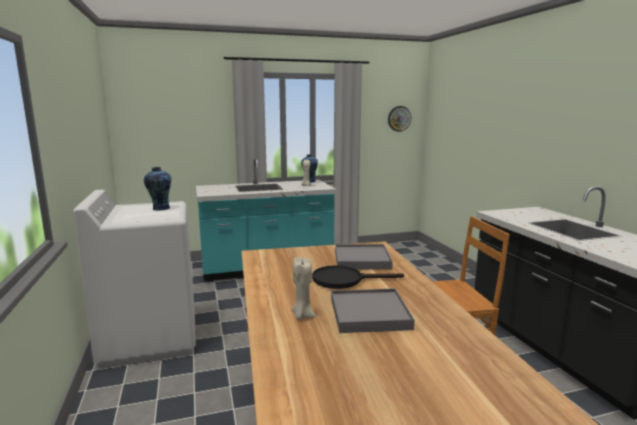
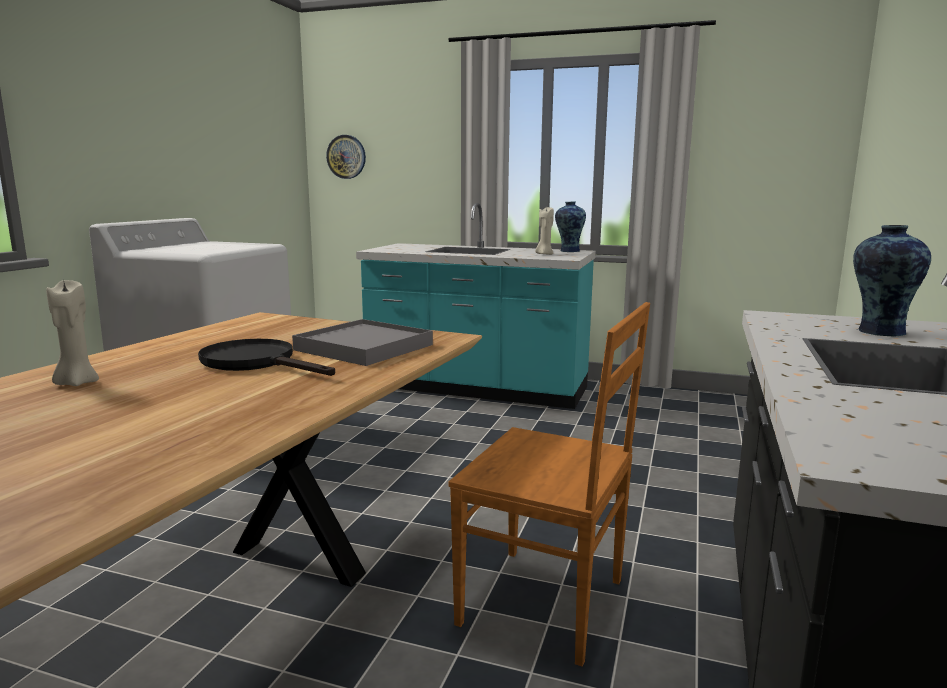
camera: 35 degrees right, 0 degrees up
(160, 208) = (228, 246): vase -> vase (878, 331)
(369, 314) = (145, 403): grey tray -> none
(399, 118) = (790, 138): wall clock -> wall clock (346, 157)

